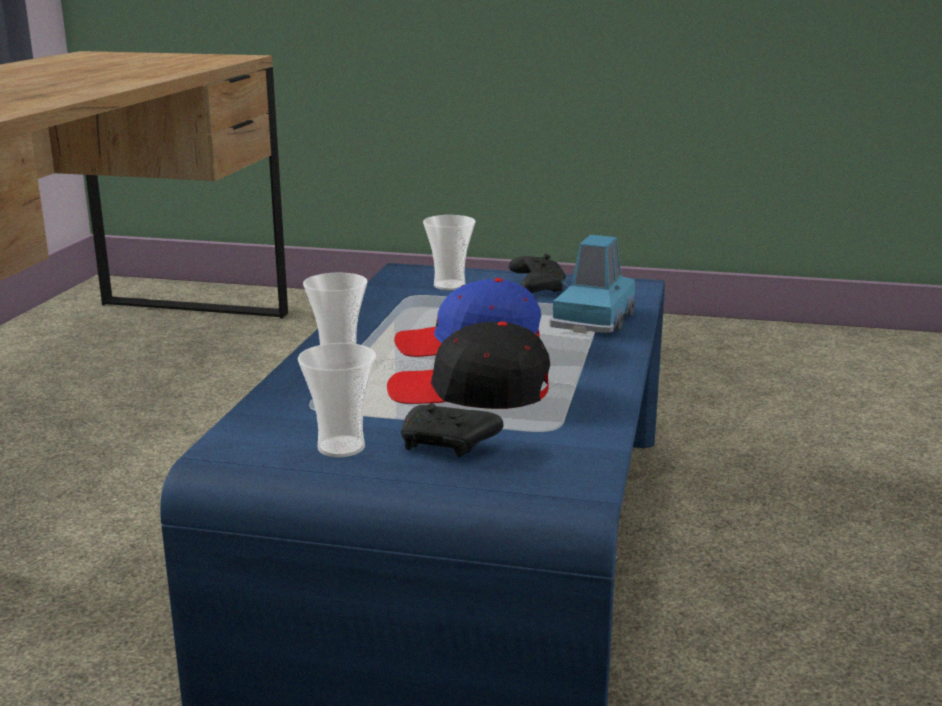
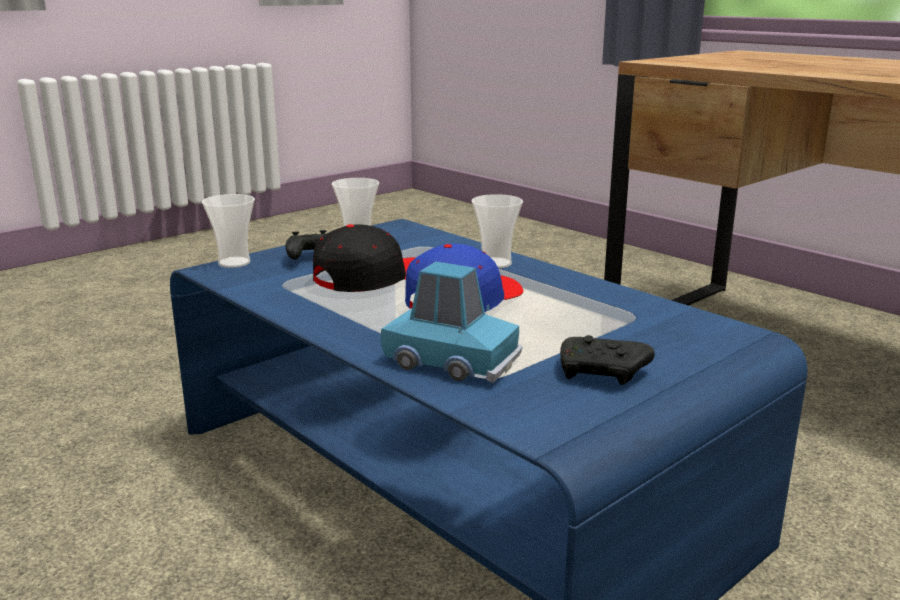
camera: 125 degrees right, 0 degrees up
(449, 285) = (650, 336): cup -> cup (234, 263)
(594, 319) = (452, 361): blue toy car -> blue toy car turned 150 degrees clockwise

